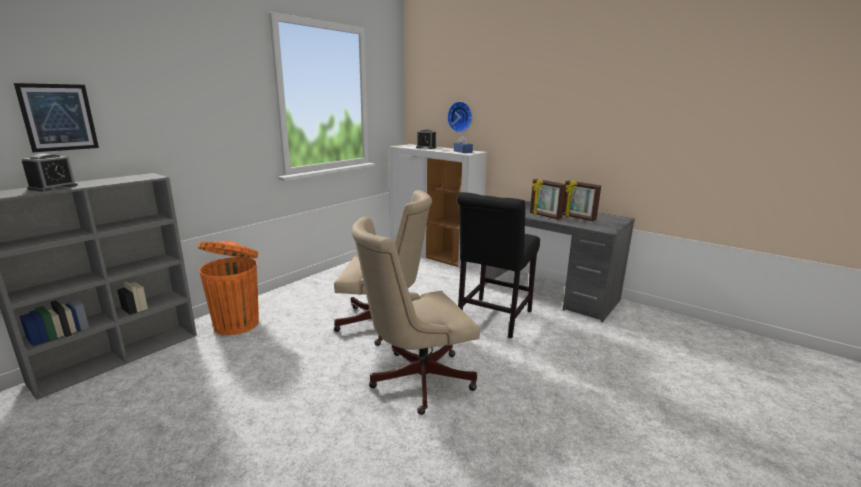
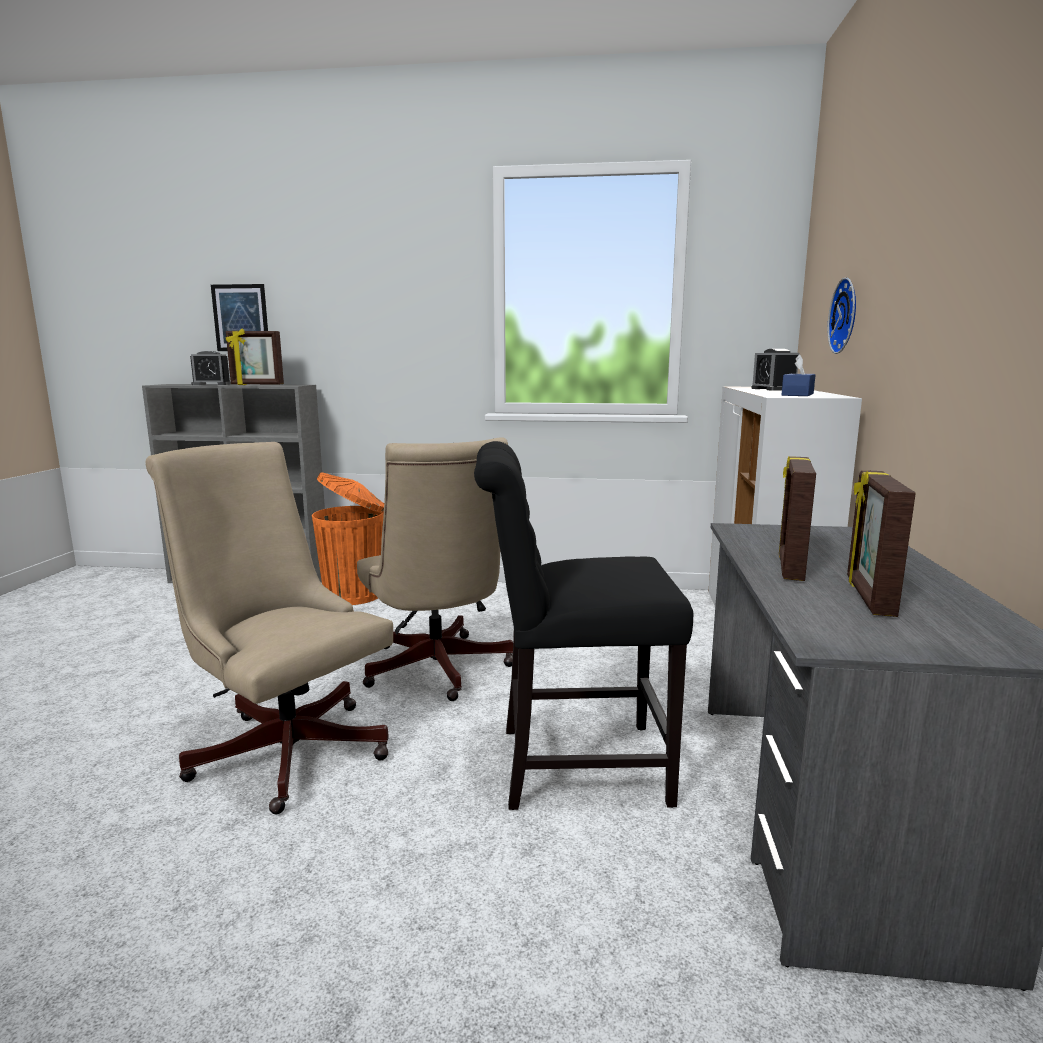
camera: 60 degrees right, 5 degrees down
(115, 181) = (257, 385): none -> picture frame

